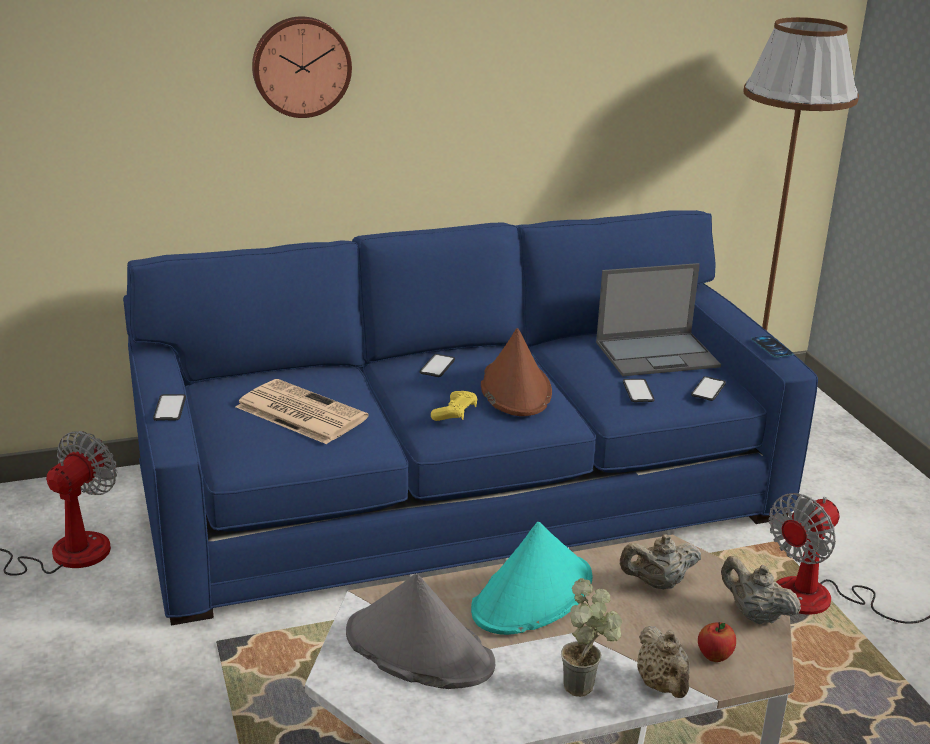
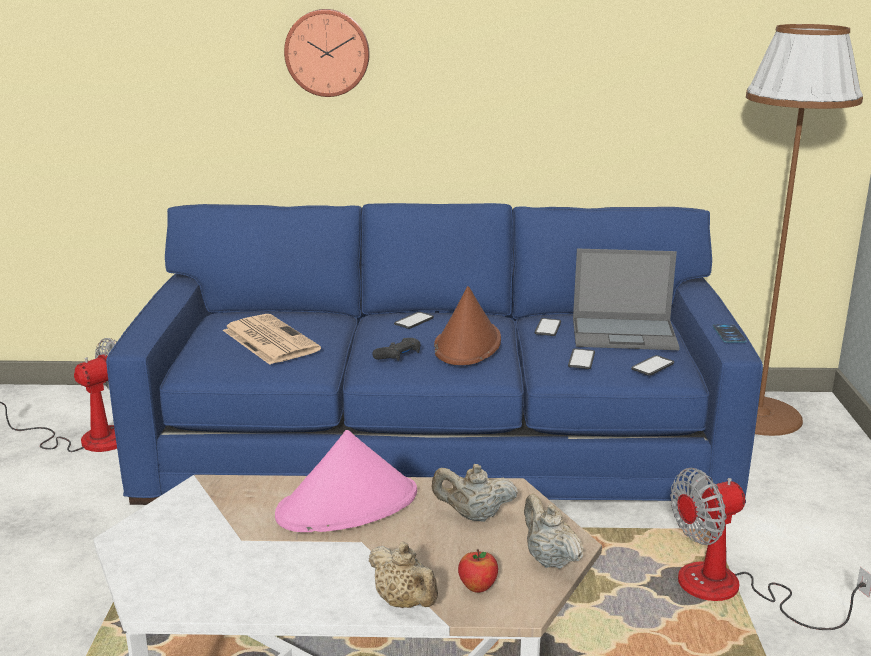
camera: 20 degrees right, 5 degrees down
(169, 408) = (154, 319): phone -> phone (548, 328)
(418, 649) = (209, 529): grey hat -> none
(455, 413) = (398, 356): yellow game controller -> black game controller
(533, 595) = (348, 505): turquoise hat -> pink hat
(587, 687) = (332, 589): potted plant -> none
(662, 686) = (404, 602): beige teapot -> beige teapot turned 45 degrees counterclockwise

